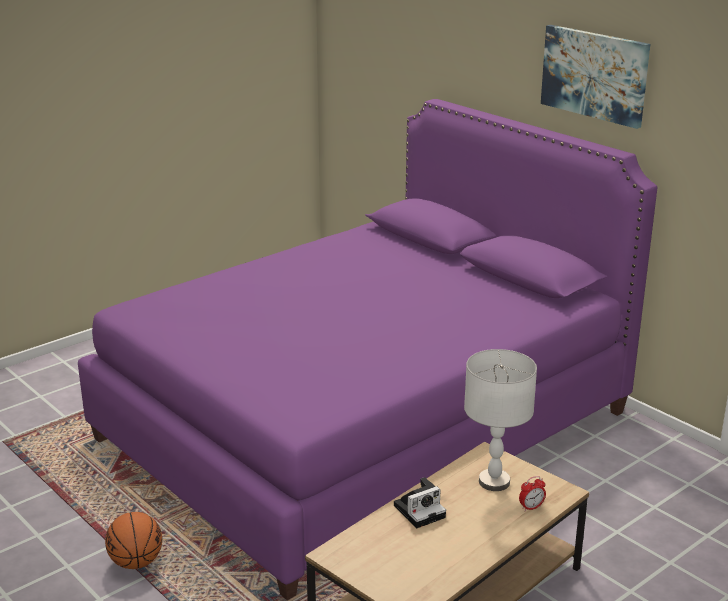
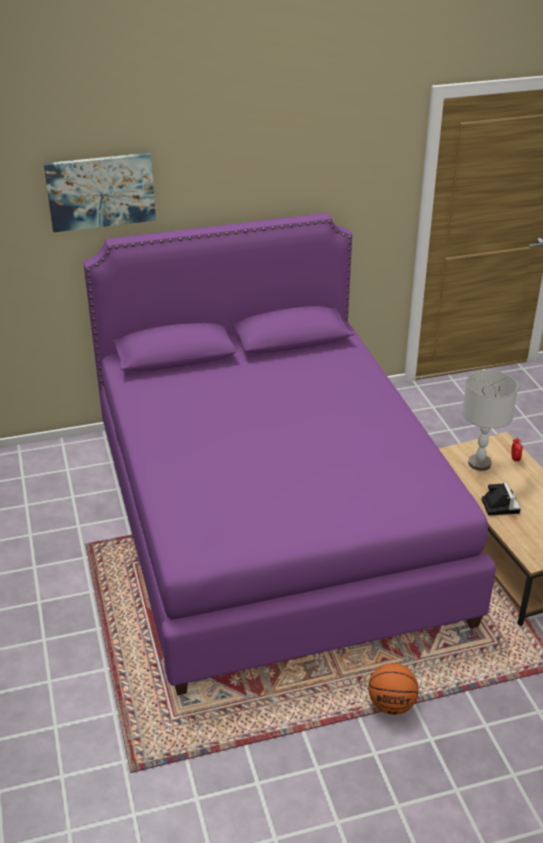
camera: 65 degrees left, 10 degrees up
(594, 74) = (276, 165): picture -> picture (100, 191)

